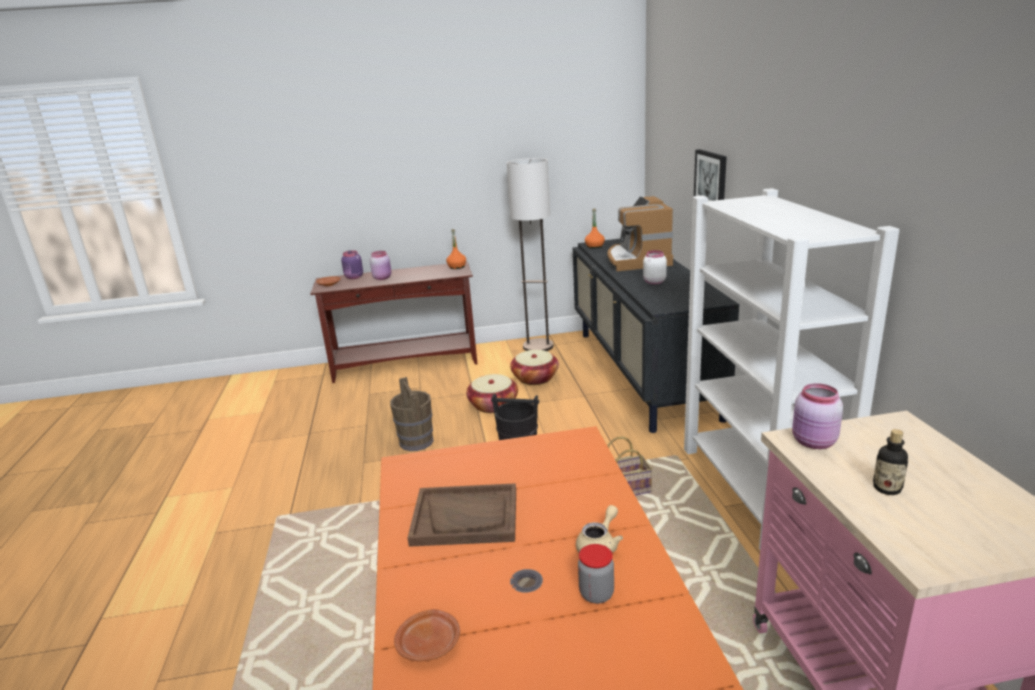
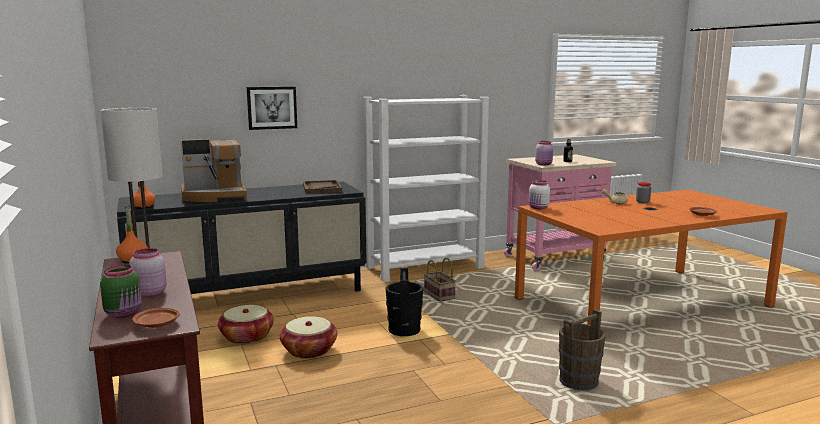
camera: 105 degrees left, 10 degrees down
(354, 277) = (124, 313): purple jar -> green jar
(416, 441) = (391, 378): brown bucket -> brown bucket (578, 381)
(465, 517) = (626, 217): brown tray -> brown tray (321, 188)
(653, 282) = (285, 192): white jar -> white jar (538, 208)

